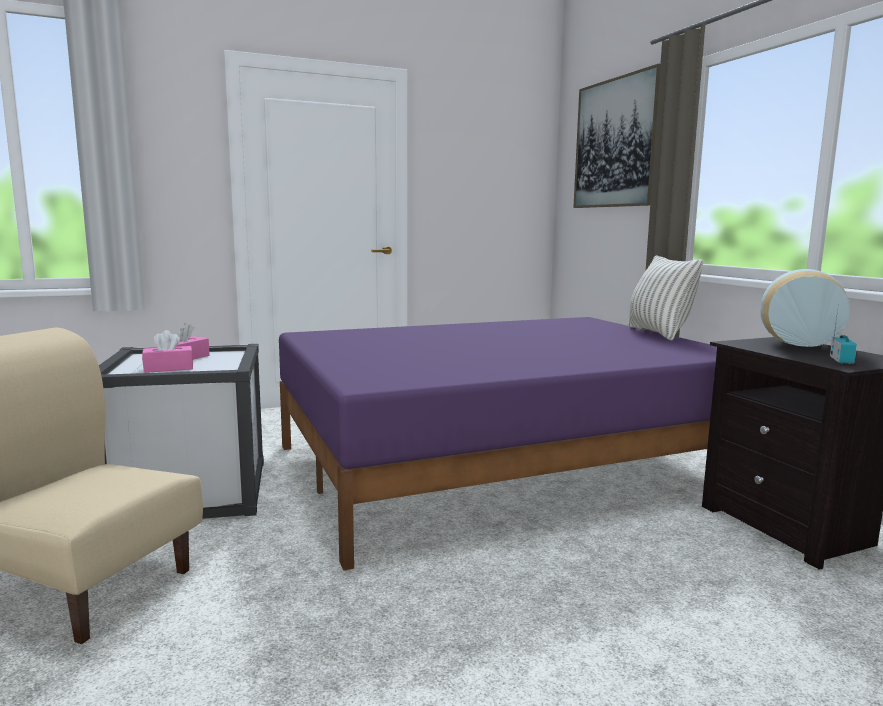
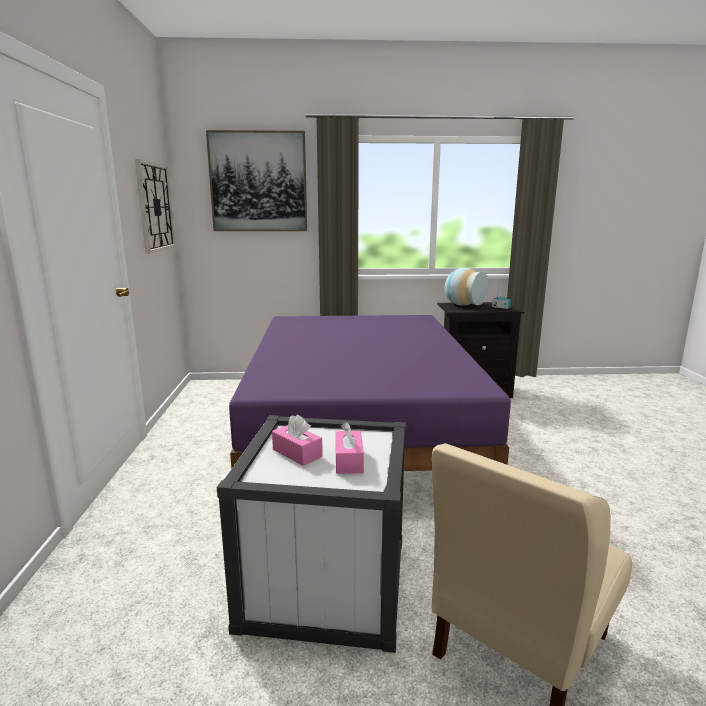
camera: 70 degrees left, 5 degrees up
(498, 179) = (155, 207): none -> wall clock
(658, 333) = (354, 315): pillow -> none

